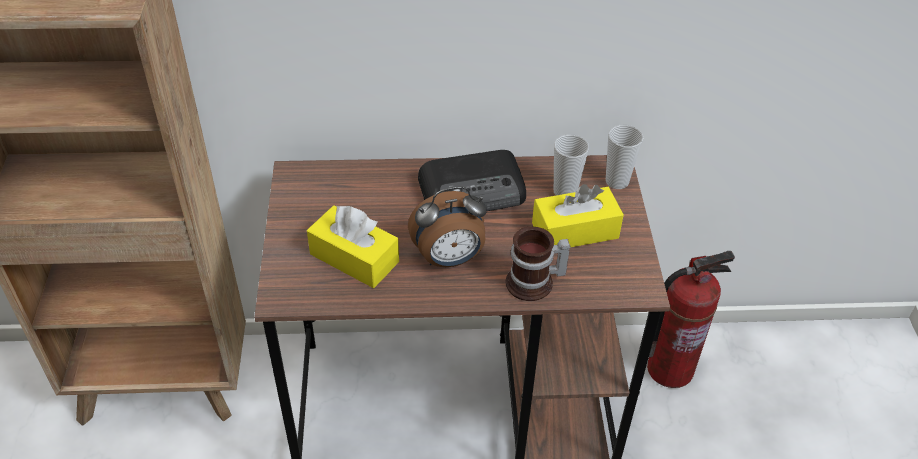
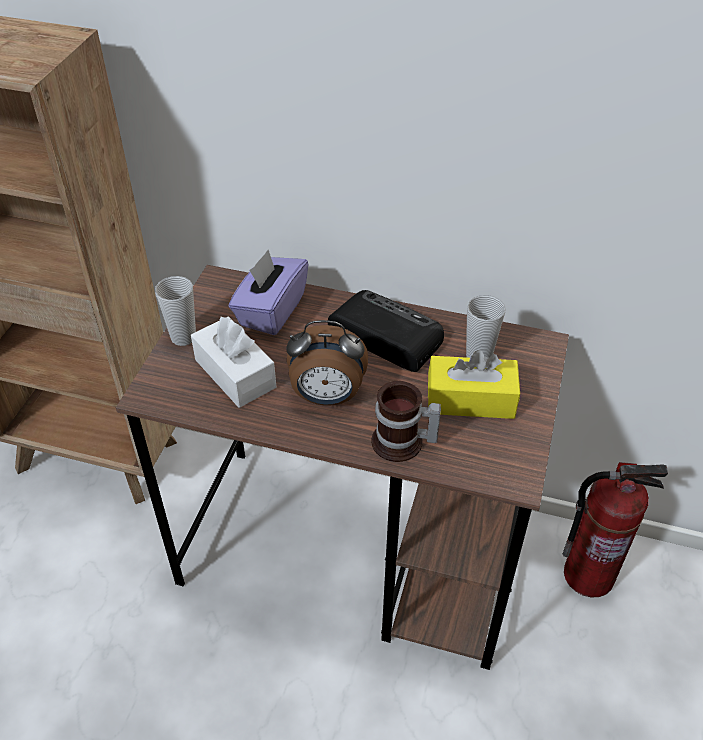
camera: 20 degrees right, 0 degrees up
(354, 258) = (235, 373): yellow tissue box -> white tissue box
(359, 192) = (271, 311): none -> purple tissue box
(474, 191) = (384, 335): radio -> radio turned 150 degrees counterclockwise
(617, 181) = (540, 359): cup -> cup (183, 337)

